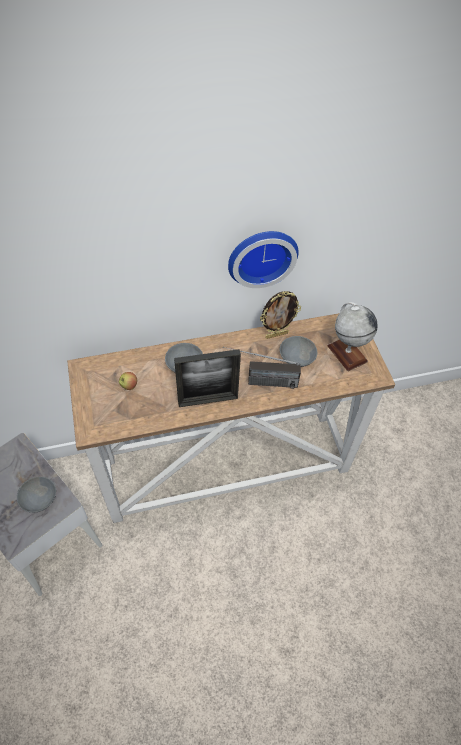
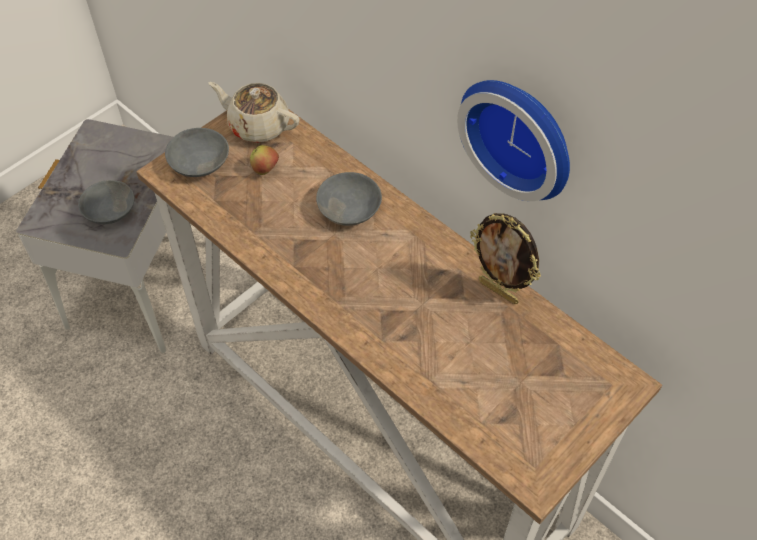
camera: 60 degrees right, 0 degrees up
(95, 374) = (258, 125): none -> beige teapot
(208, 400) = (306, 268): picture frame -> none
(259, 381) = (388, 314): radio -> none
(298, 357) = (478, 342): grey bowl -> grey bowl (199, 163)
(347, 353) = (545, 410): globe -> none

